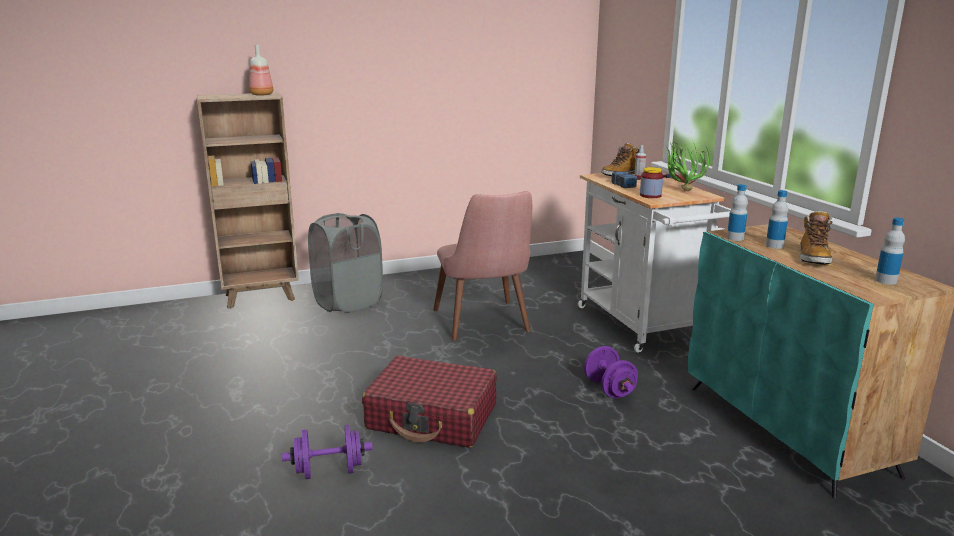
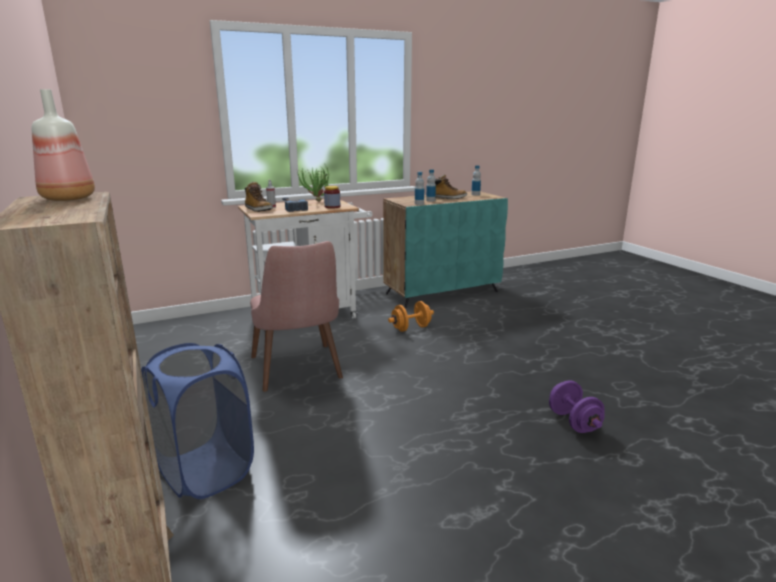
camera: 95 degrees left, 0 degrees up
(348, 302) = (205, 471): grey laundry basket -> blue laundry basket
(432, 417) = (475, 386): red suitcase -> none
(485, 325) = (299, 372): pink chair -> pink chair turned 90 degrees clockwise
(609, 389) = (411, 328): purple dumbbell -> orange dumbbell

